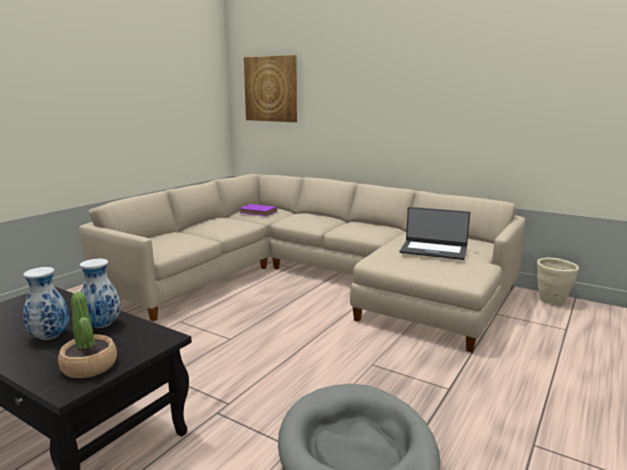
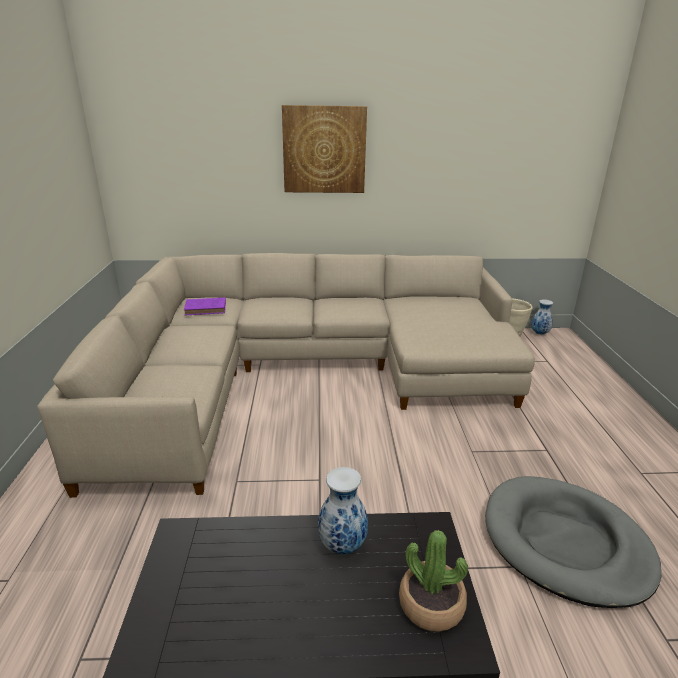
camera: 35 degrees left, 10 degrees up
(49, 337) = (314, 594): vase -> vase (539, 333)
(271, 89) = (169, 141): picture -> picture (324, 150)
(433, 250) = (452, 320): laptop -> none

